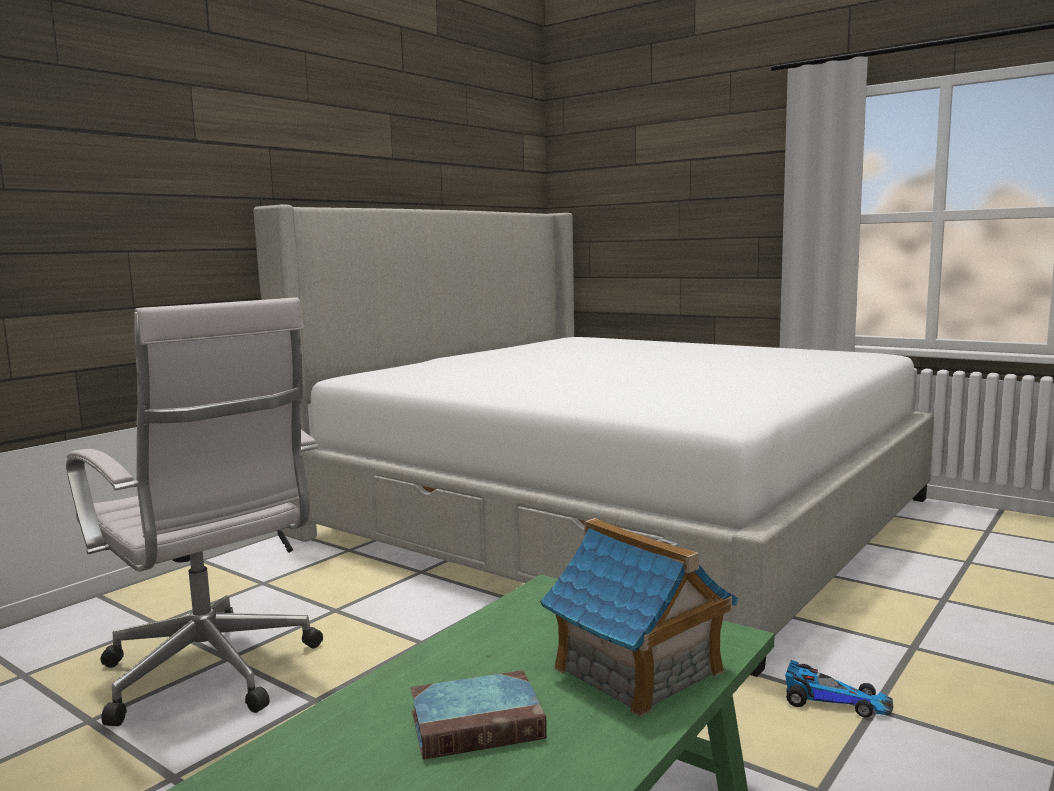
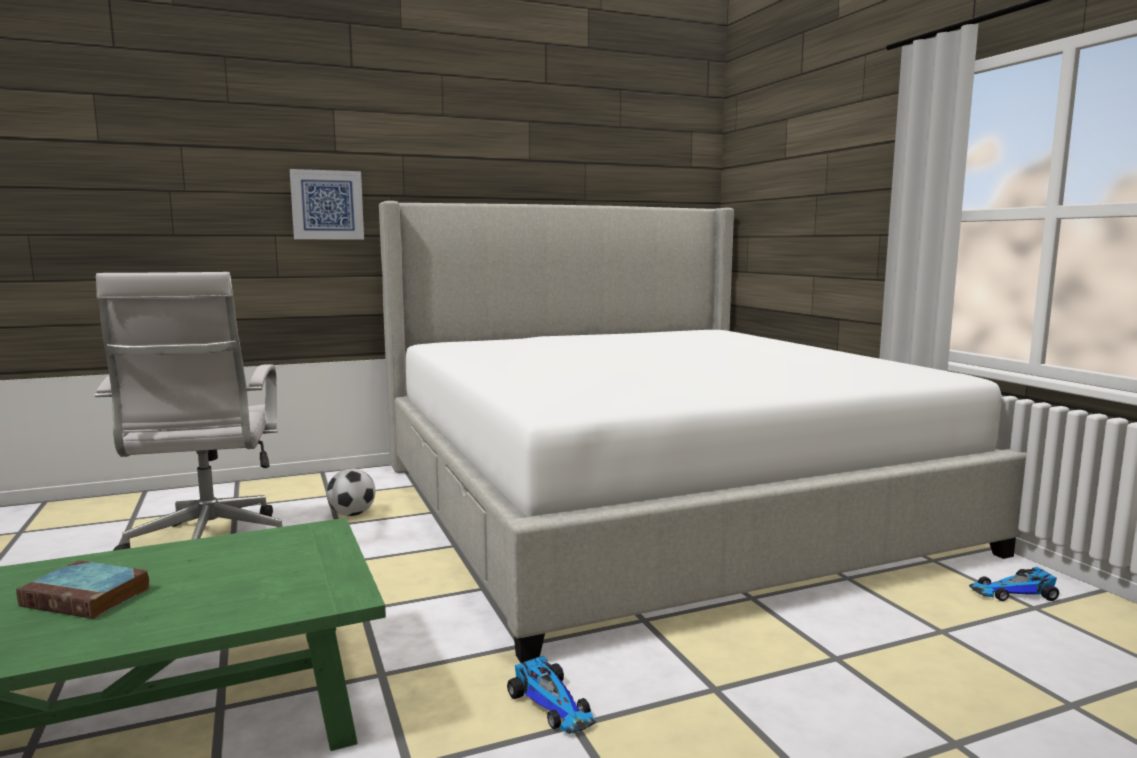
camera: 30 degrees right, 0 degrees up
(191, 210) = (327, 205): none -> picture
(332, 595) = (352, 514): none -> football
(638, 671) = (238, 598): toy house -> none
(962, 524) = (1013, 593): none -> toy car

